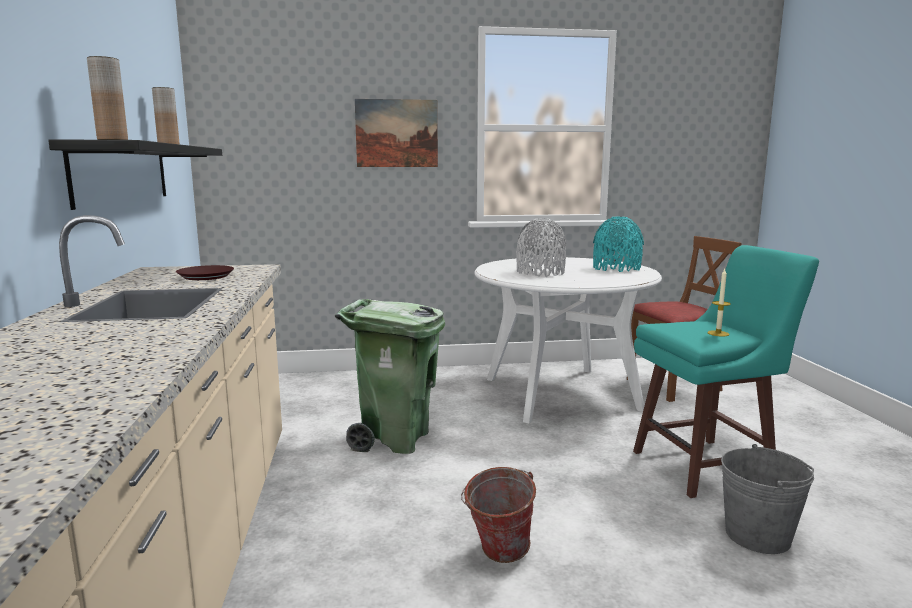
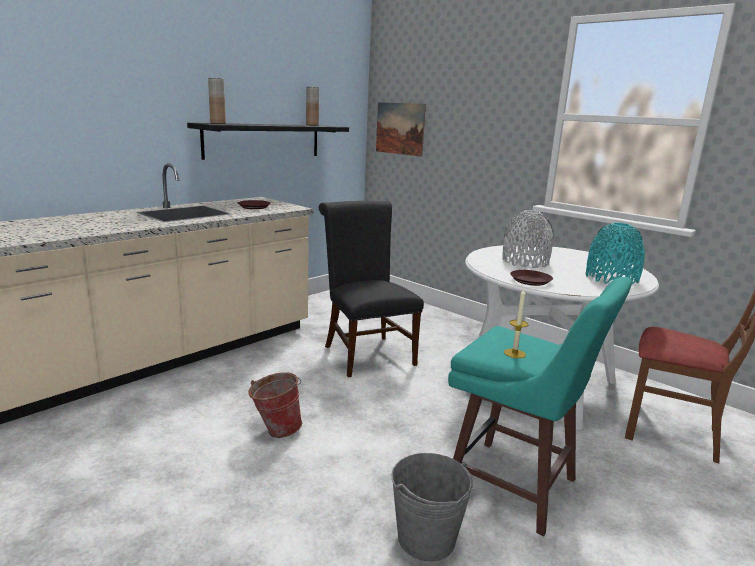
camera: 50 degrees right, 5 degrees up
(395, 439) = (366, 353): green trash can -> black chair
(397, 133) = (489, 119): picture -> picture (400, 128)
(597, 282) = (531, 281): none -> brown plate

